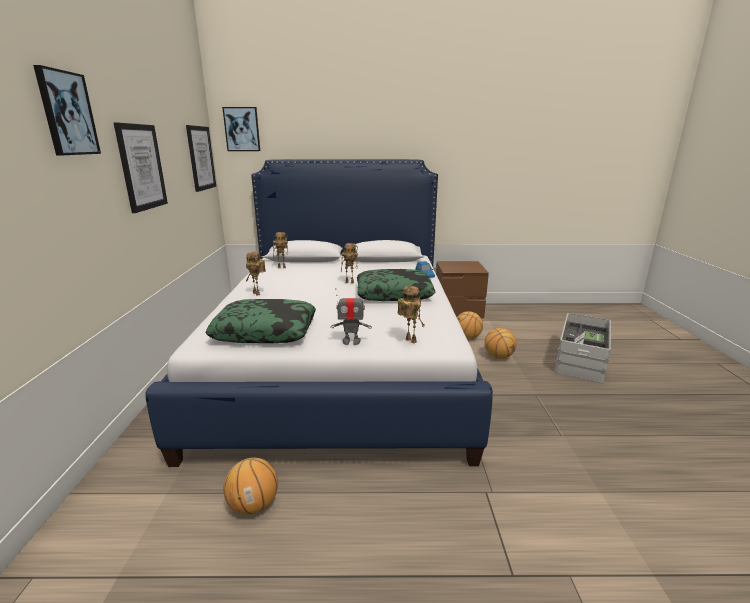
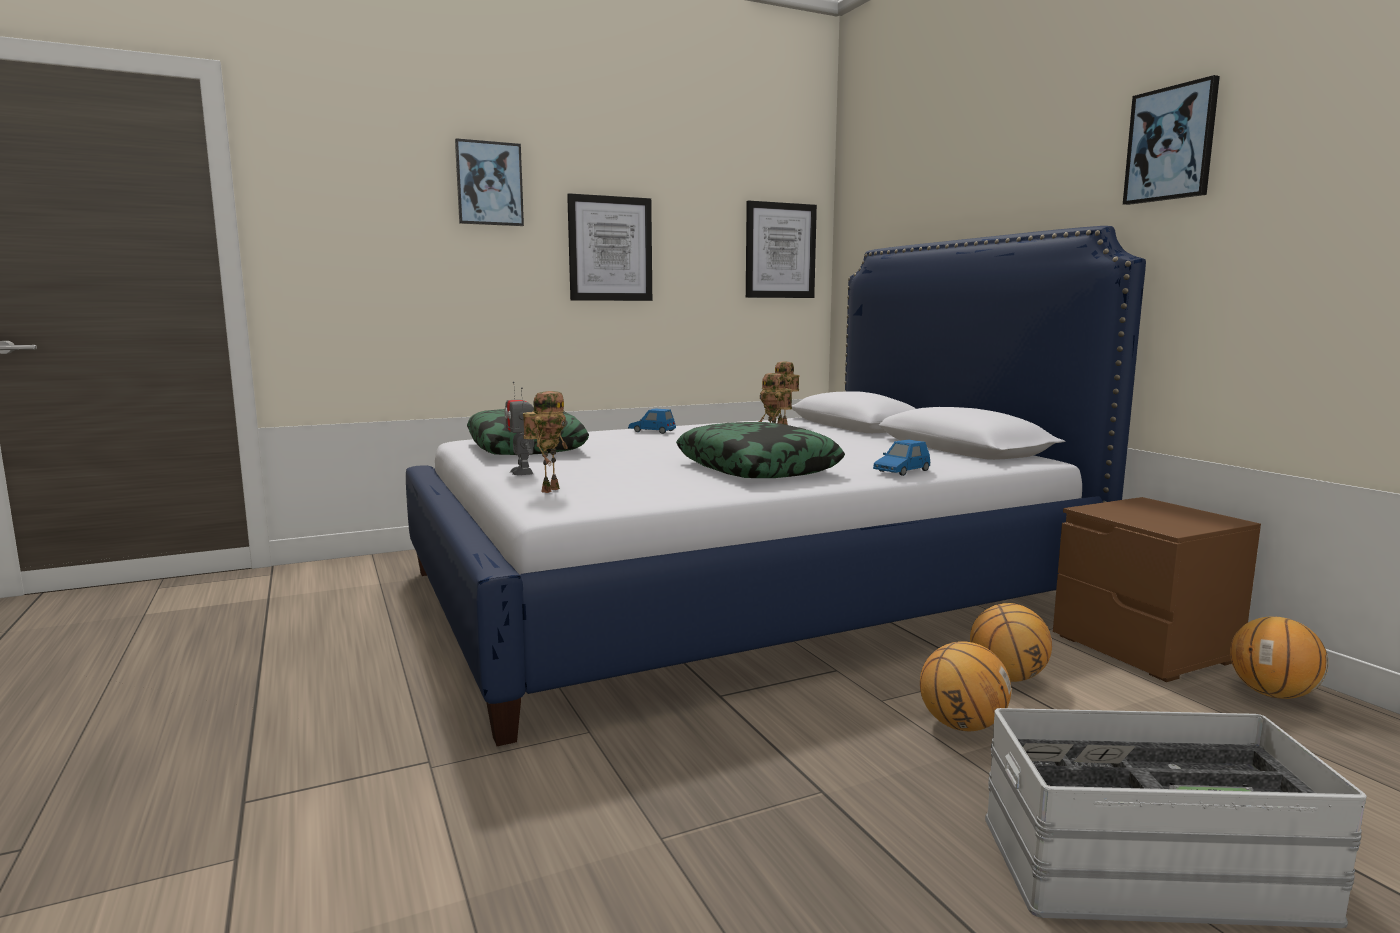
camera: 65 degrees right, 10 degrees down
(242, 129) = (862, 204): picture -> picture (1171, 144)
(253, 505) = (368, 621): basketball -> basketball (1272, 694)
(258, 294) = (652, 431): toy robot -> blue toy car

